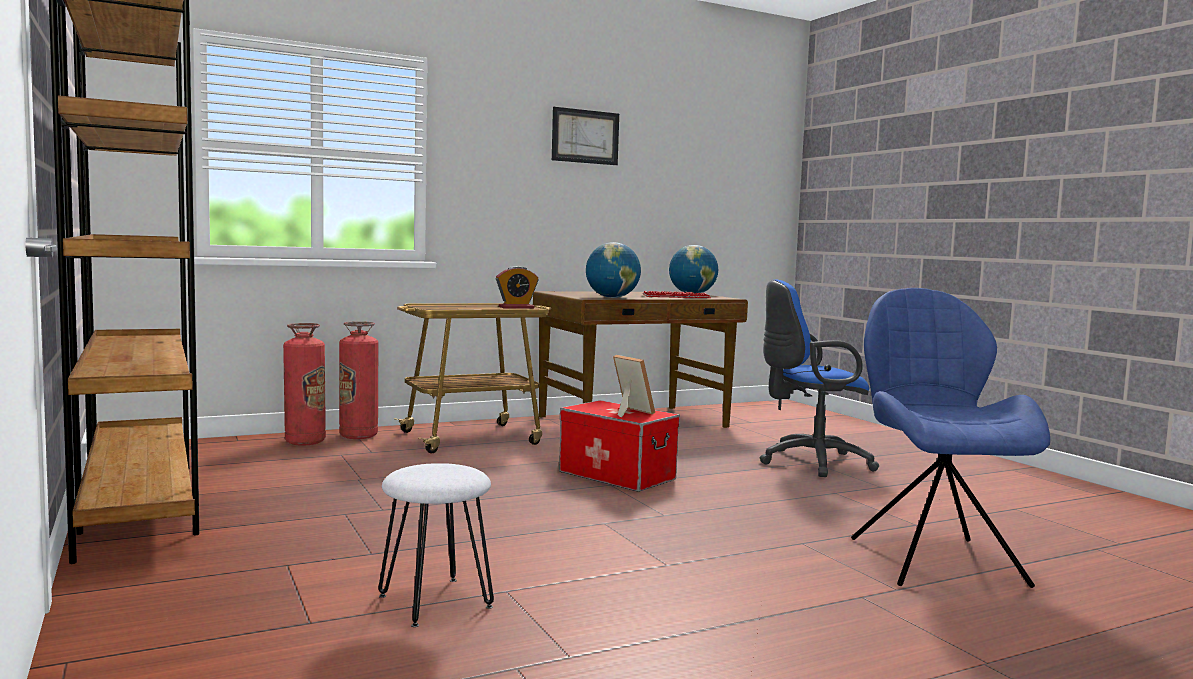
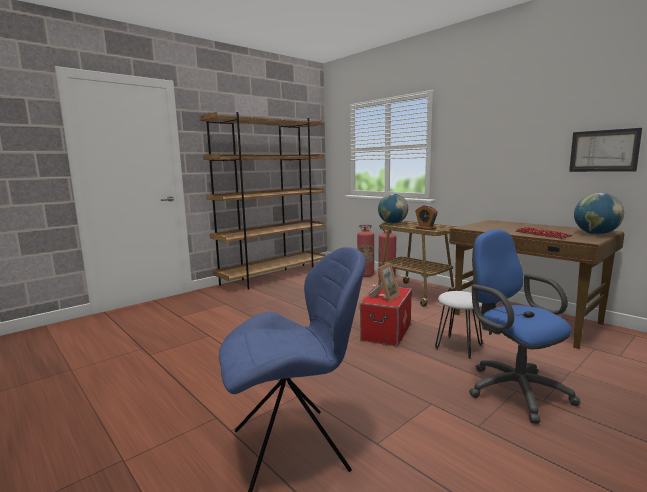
camera: 75 degrees right, 5 degrees up
(436, 602) = (197, 327): white stool -> white stool (458, 347)
(585, 136) = (531, 114): picture -> picture (603, 151)
(612, 297) = (482, 229): globe -> globe (392, 223)

